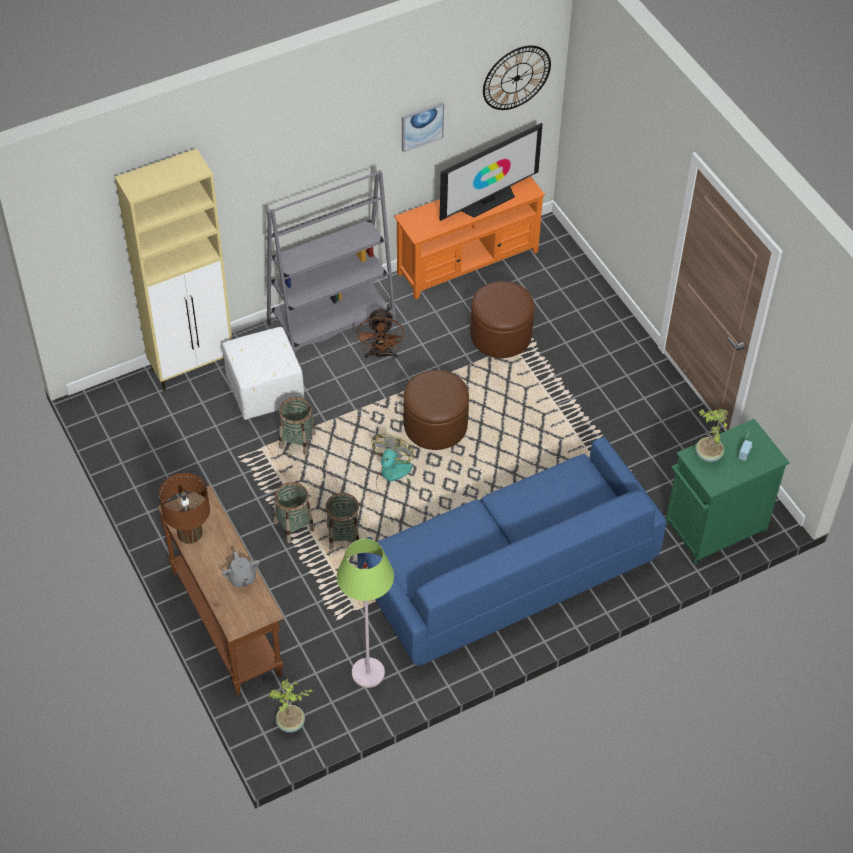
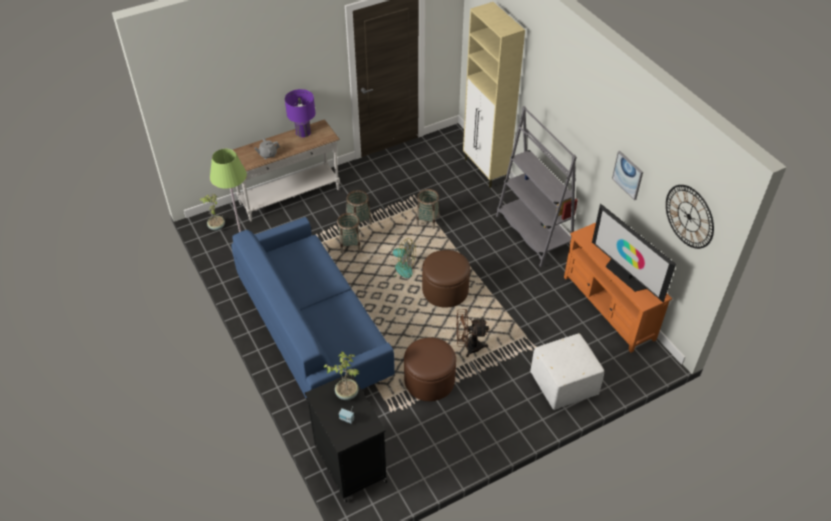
camera: 90 degrees right, 5 degrees down
(190, 533) = (303, 132): brown table lamp -> purple table lamp
(228, 622) = (290, 197): brown console table -> white console table
(264, 391) = (468, 203): white ottoman -> white ottoman (563, 384)
(380, 355) = (507, 260): brown fan -> brown fan (468, 347)
(501, 335) = (536, 328): brown ottoman -> brown ottoman (429, 380)
(713, 528) = (349, 462): green cabinet -> black cabinet

